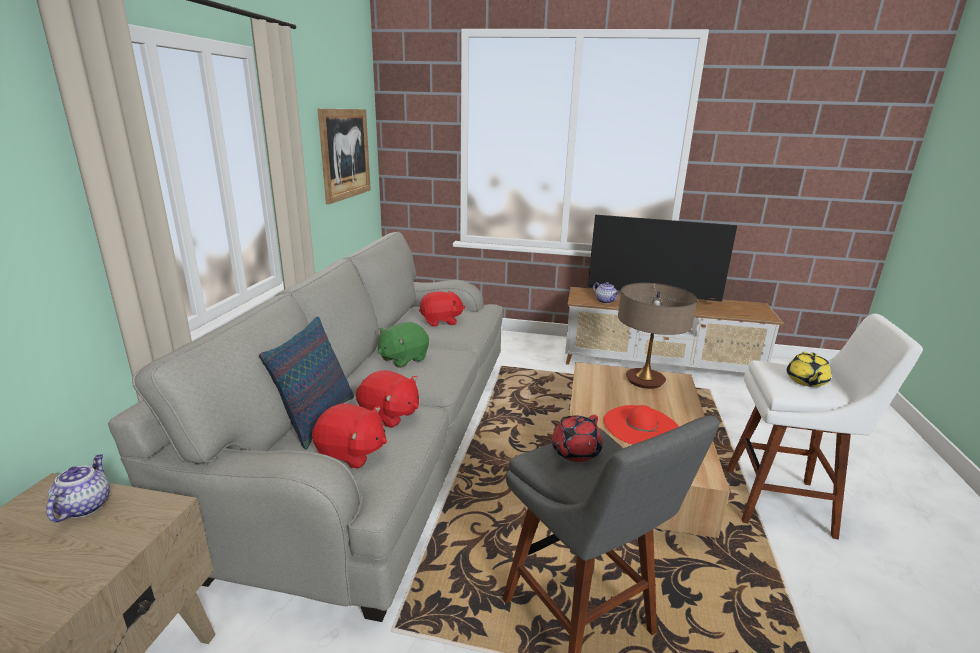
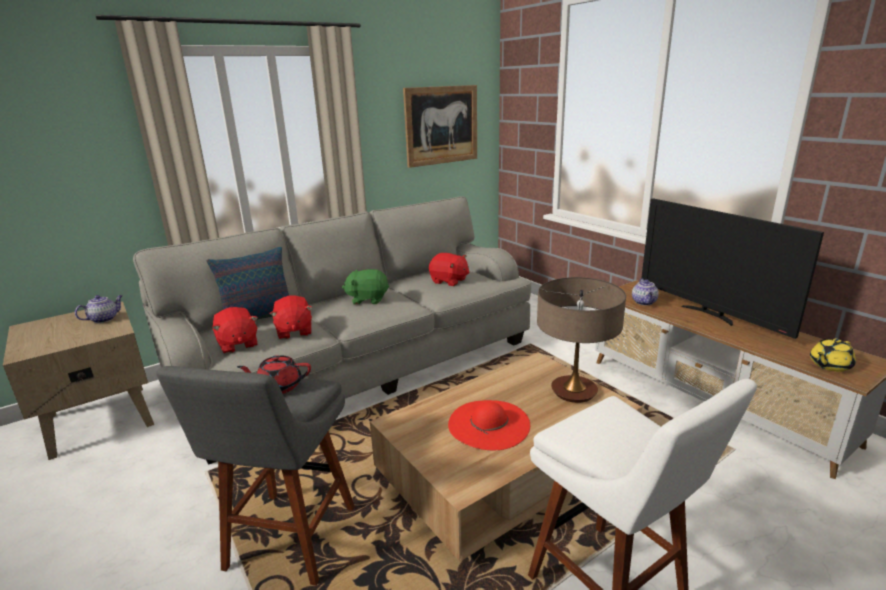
camera: 45 degrees right, 0 degrees up
(806, 381) = (611, 435): yellow teapot -> yellow teapot (829, 365)

